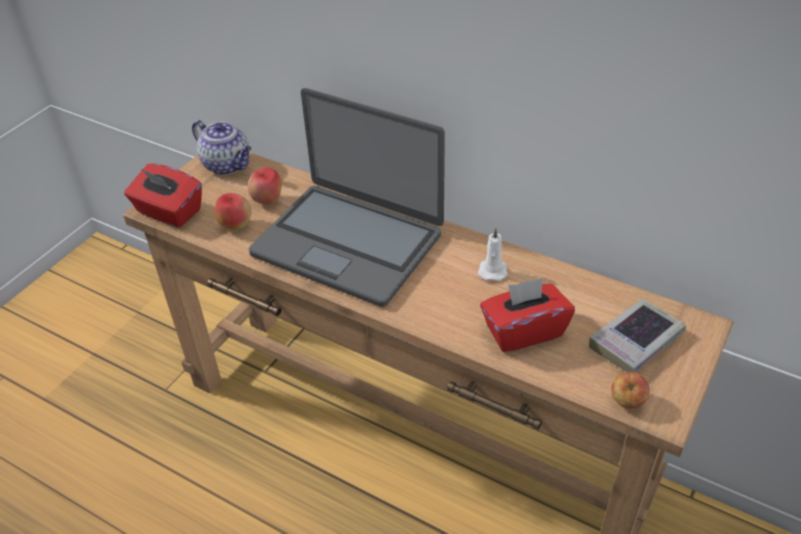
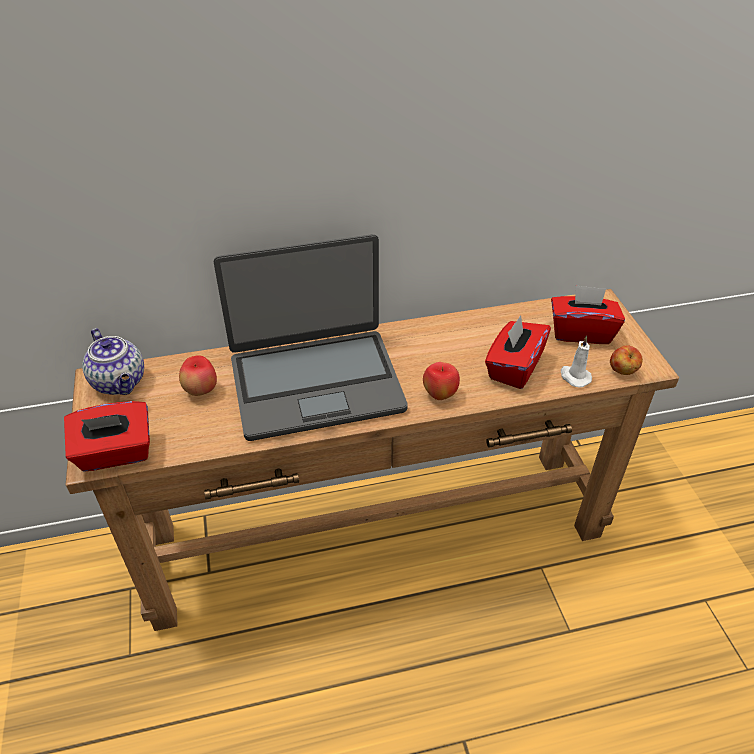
camera: 45 degrees left, 0 degrees up
(228, 165) = (120, 382): teapot -> teapot turned 60 degrees clockwise
(236, 226) = (199, 426): apple -> apple (440, 395)
(492, 270) = (443, 340): white candle -> white candle (574, 377)
(636, 341) = (581, 332): book -> red tissue box

